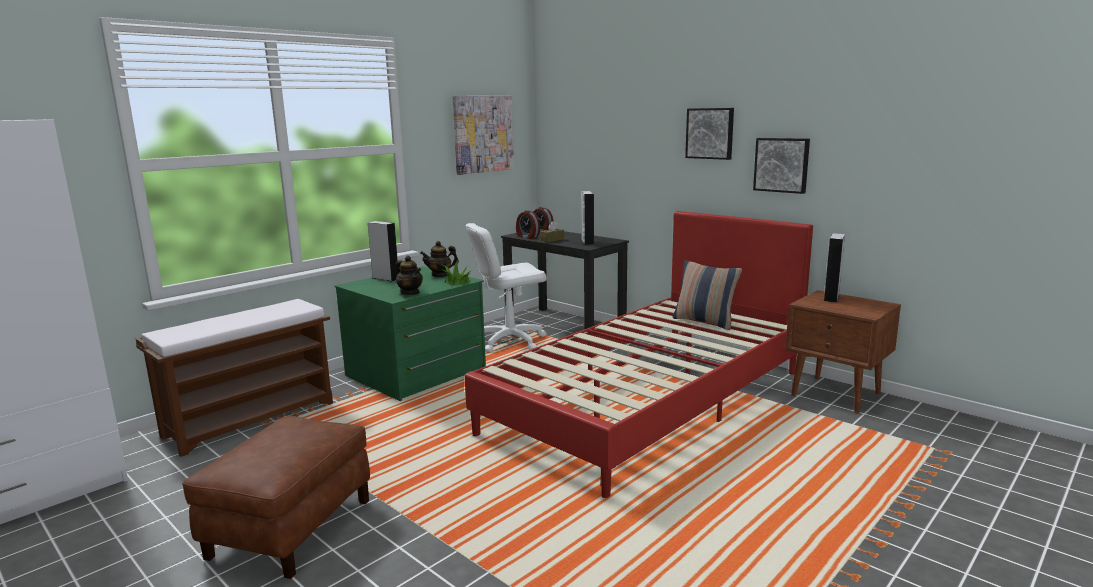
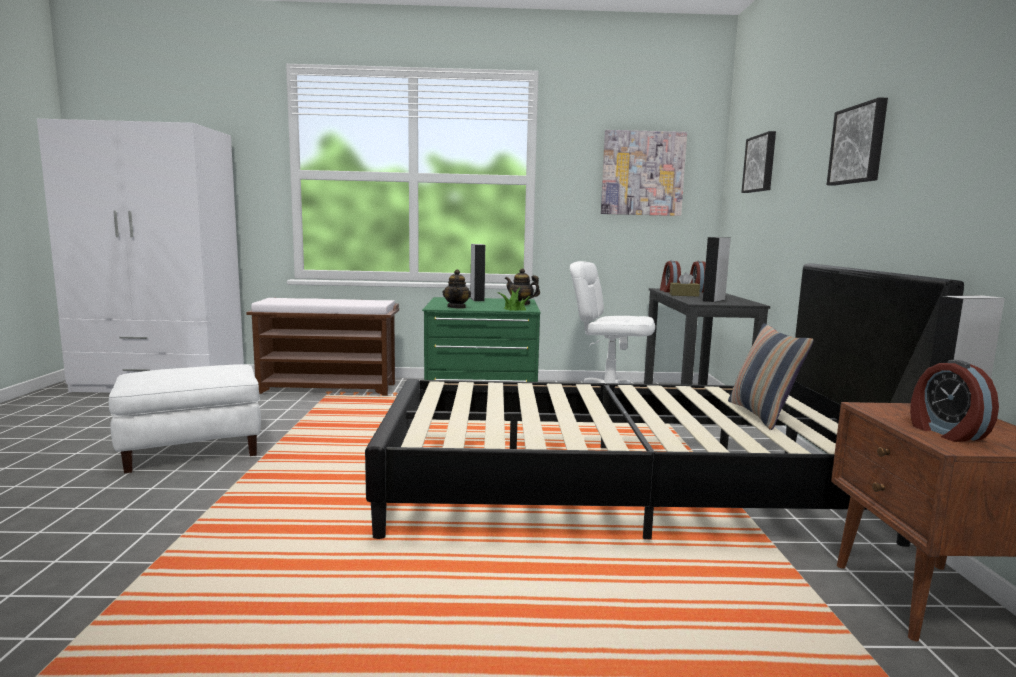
camera: 45 degrees right, 5 degrees down
(291, 528) = (193, 449): brown ottoman -> white ottoman
(650, 401) = (621, 489): red bed -> black bed
(782, 165) = (935, 179): picture -> picture (761, 163)
(851, 309) = (945, 433): none -> alarm clock

